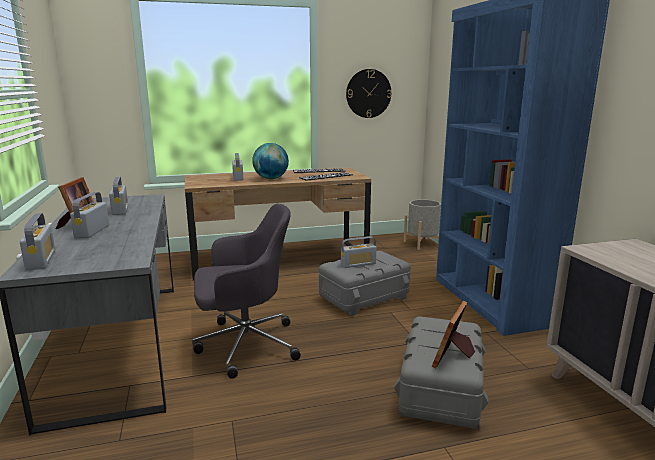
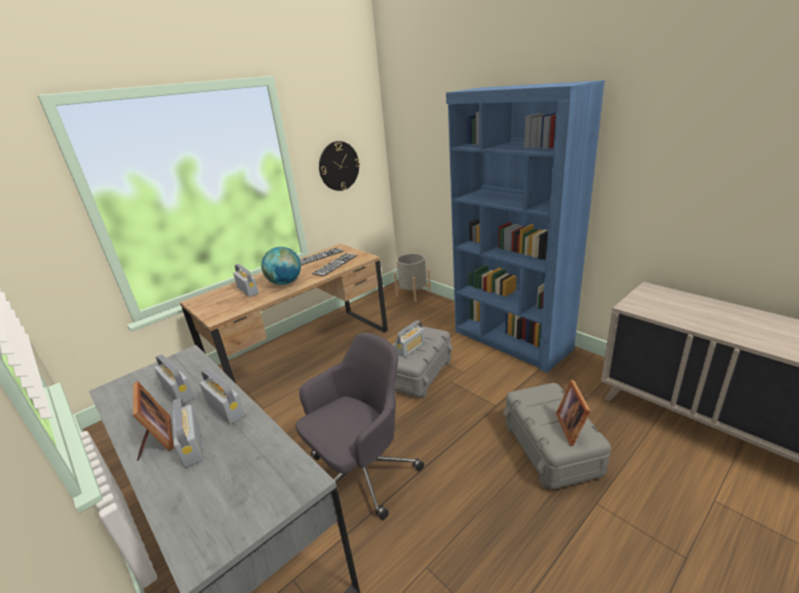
camera: 25 degrees left, 10 degrees up
(41, 260) = (193, 529): radio -> radio (225, 410)

